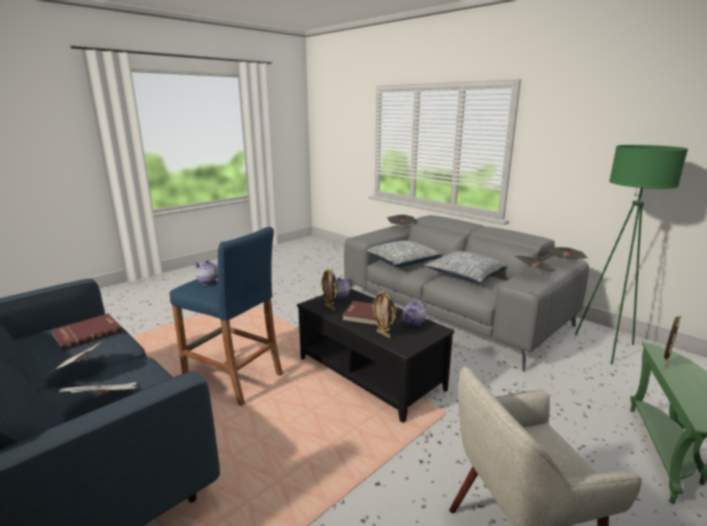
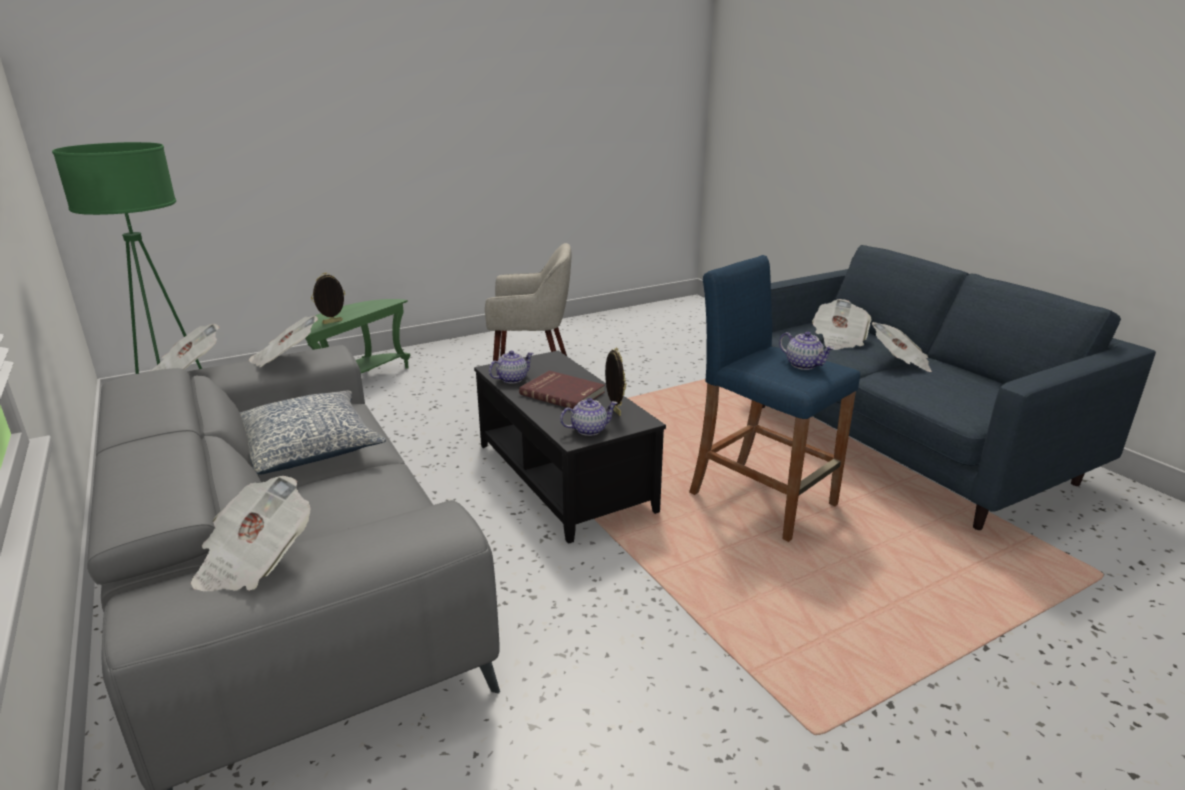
camera: 165 degrees left, 5 degrees up
(87, 333) = (954, 400): red book -> none
(383, 334) = (563, 371): picture frame -> none
(402, 261) = (373, 514): pillow -> none

